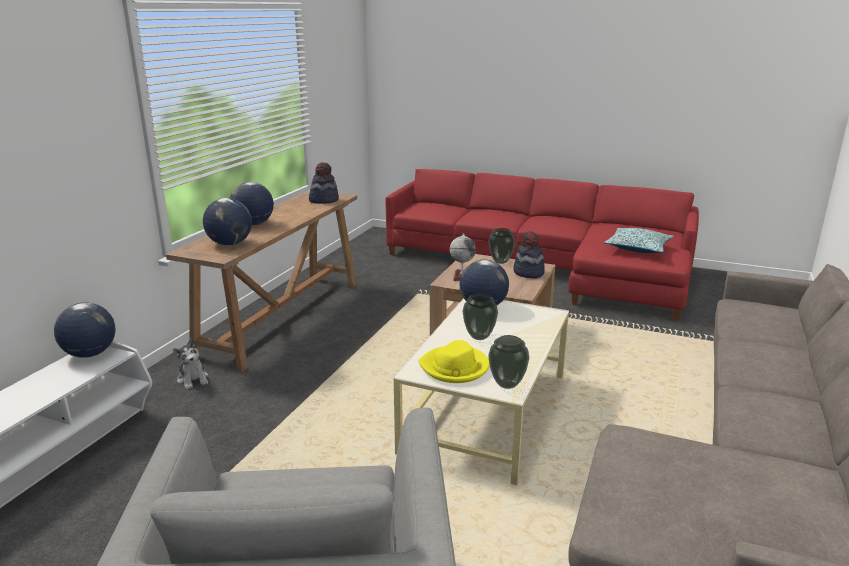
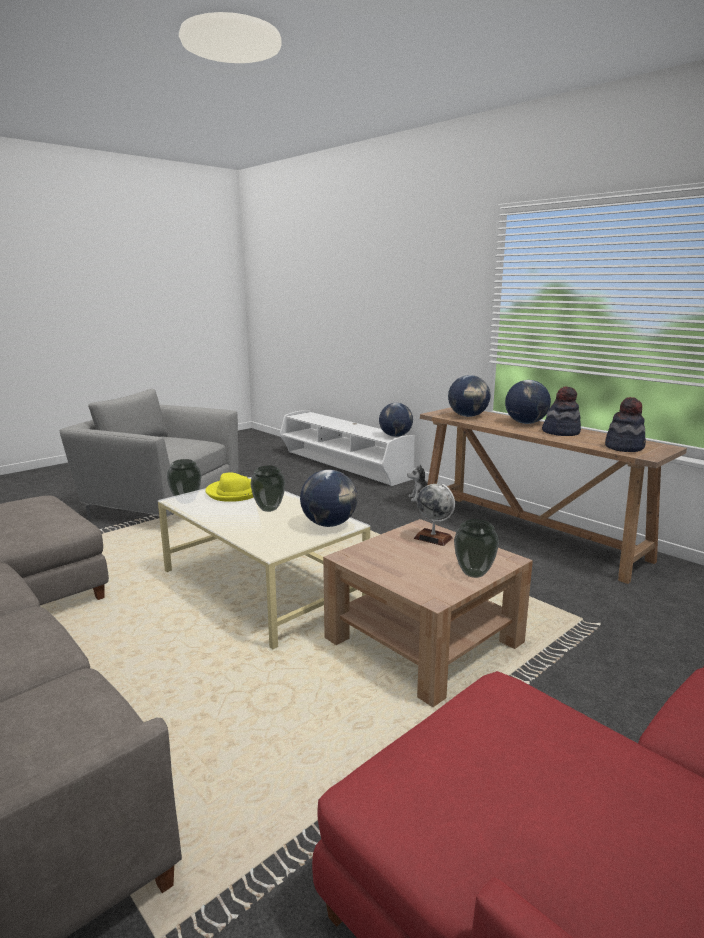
camera: 115 degrees right, 5 degrees down
(528, 273) = (414, 580): hat -> hat (561, 432)
(638, 248) = (486, 768): pillow -> none

